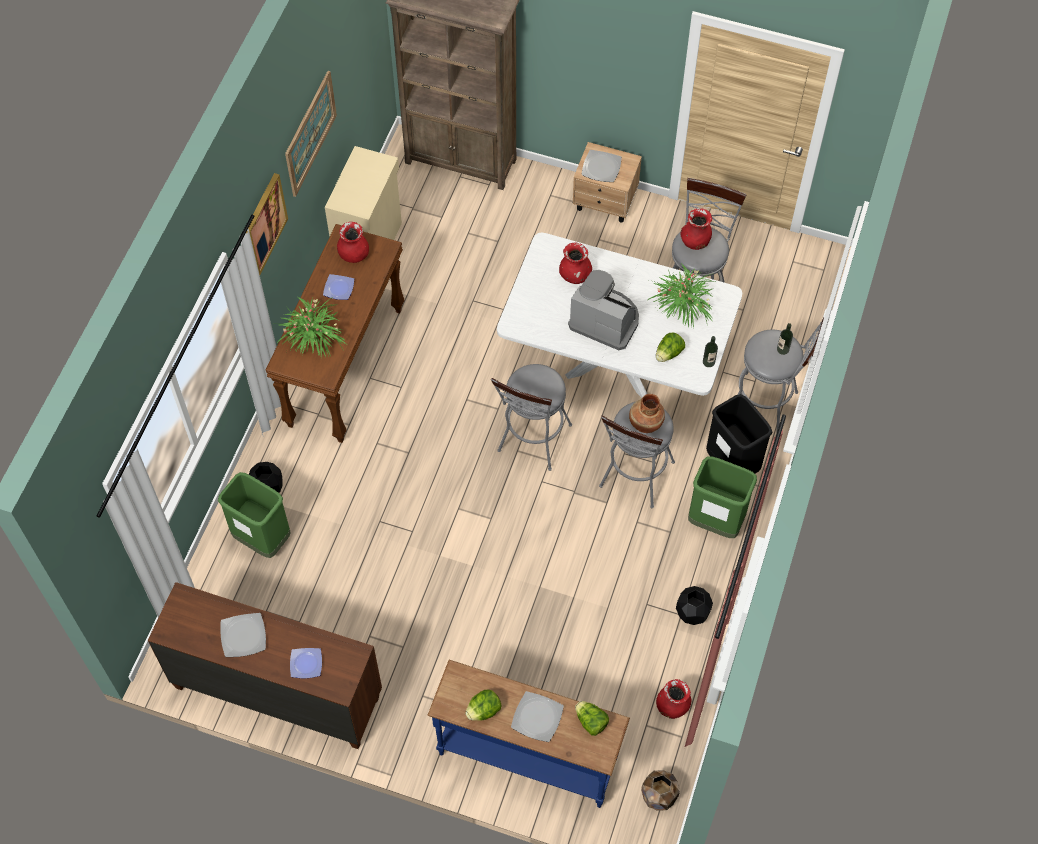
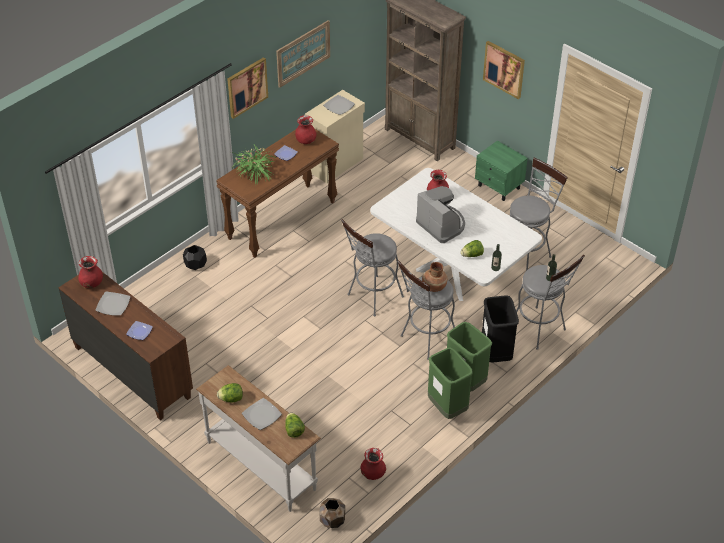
camera: 25 degrees right, 15 degrees down
(263, 539) = (175, 290): green trash can -> green trash can (447, 408)
(528, 756) = (262, 465): blue console table -> white console table
(591, 54) = (504, 69): none -> picture
(601, 168) = (497, 156): plate -> plate (339, 106)
(606, 202) = (499, 187): beige nightstand -> green nightstand
(683, 305) = (498, 233): potted plant -> none
(692, 612) = (419, 426): black planter -> none
(695, 241) = (527, 203): red vase -> red vase (92, 283)

